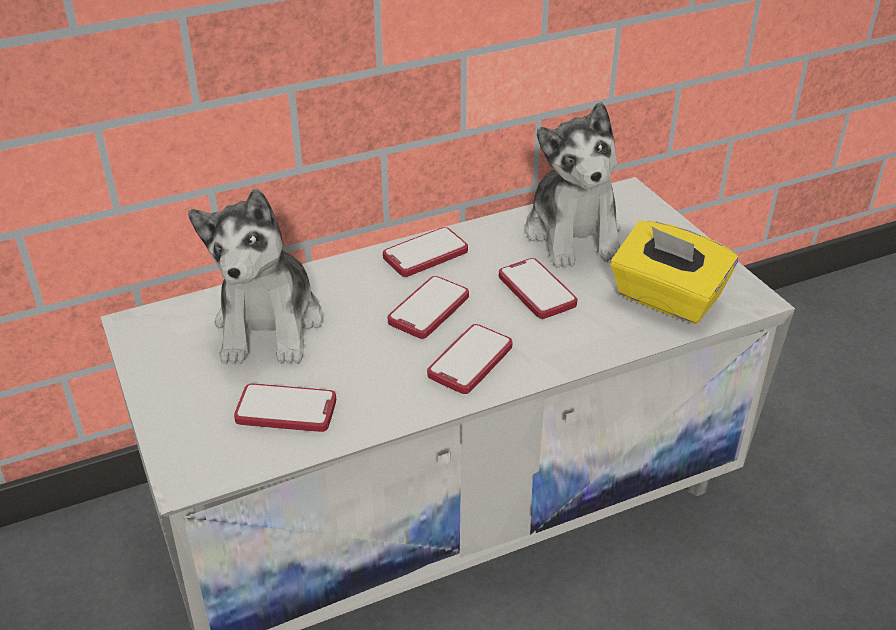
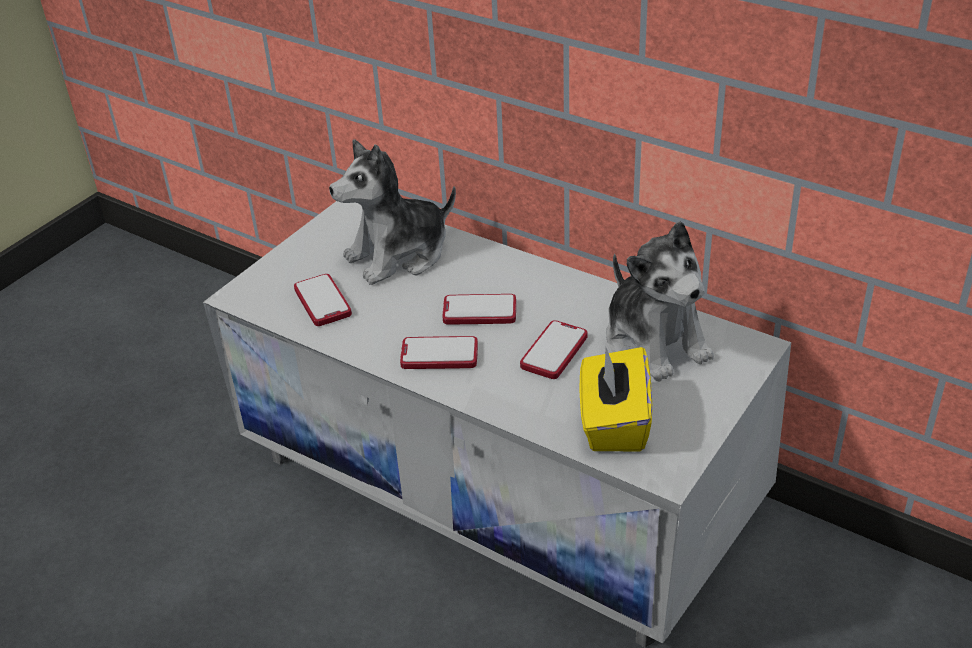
camera: 60 degrees right, 0 degrees up
(425, 254) = (545, 281): phone -> none
(574, 234) = (655, 341): plush toy -> plush toy turned 75 degrees counterclockwise

